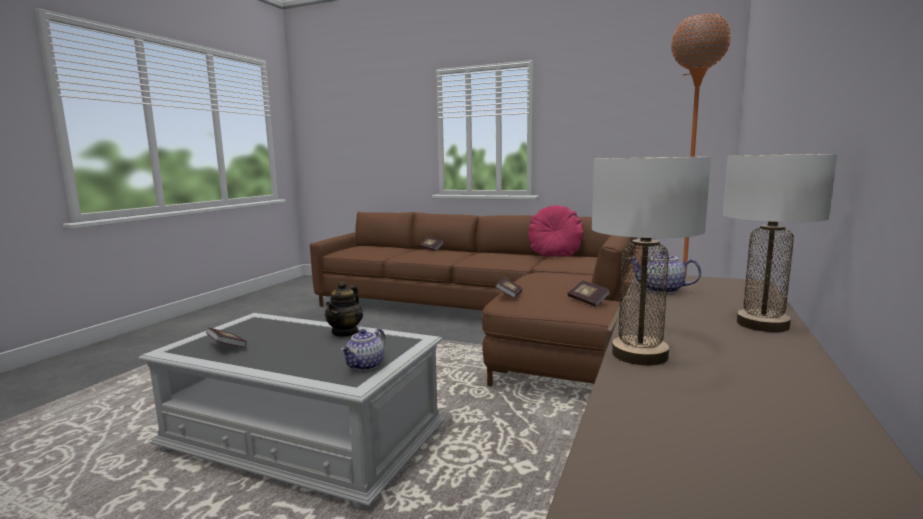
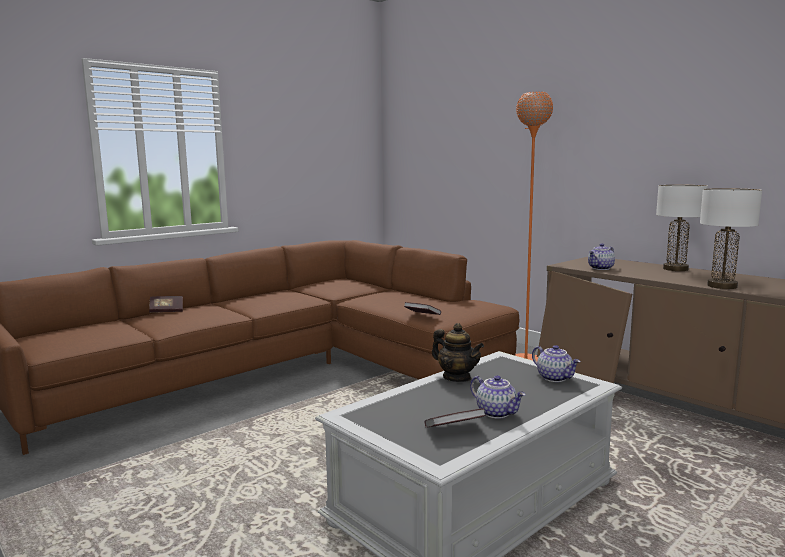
camera: 65 degrees left, 0 degrees up
(263, 355) = (497, 412): none -> teapot
(555, 256) = (304, 286): pink pillow -> none
(588, 301) = (467, 303): book -> none

